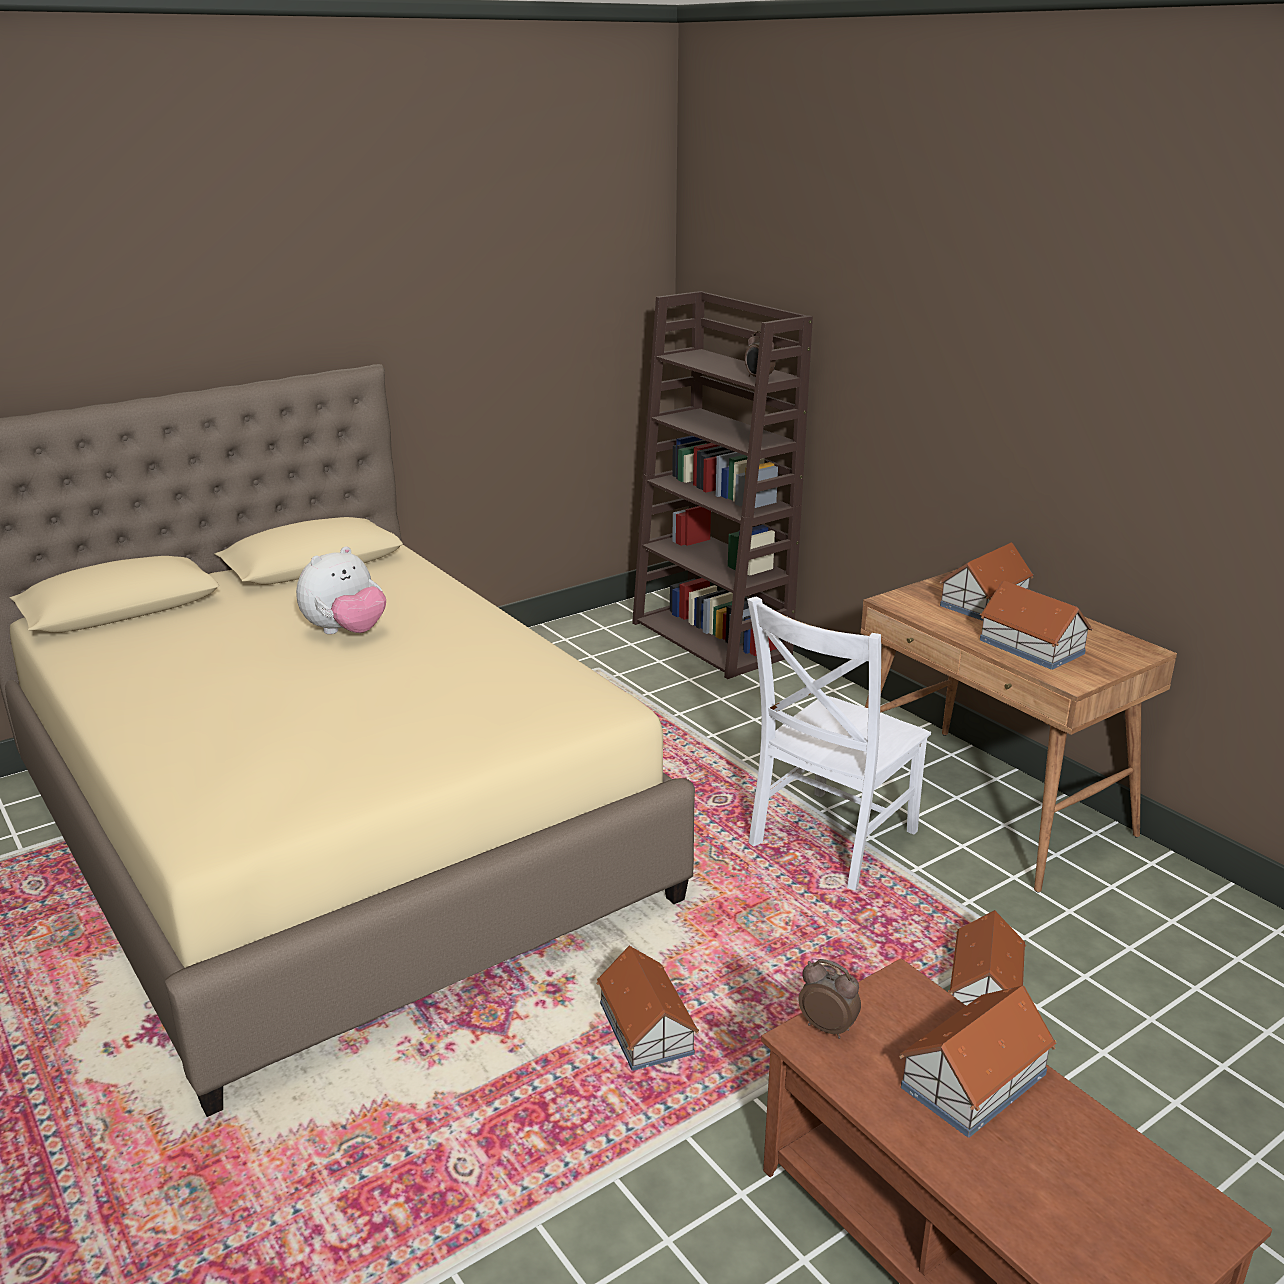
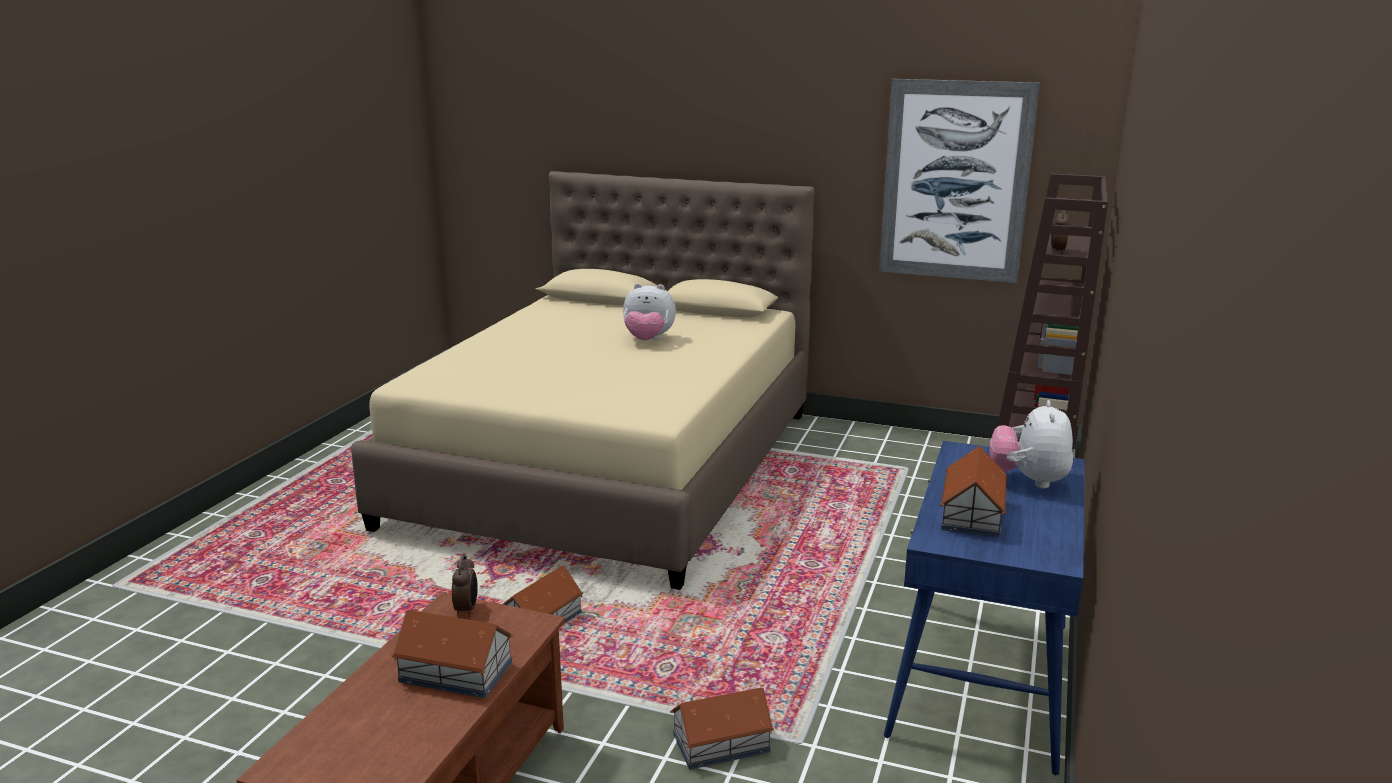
camera: 55 degrees right, 5 degrees down
(533, 324) = (955, 181): none -> picture
(829, 841) = (823, 622): white chair -> none
(985, 602) = (1028, 481): toy house -> plush toy
(988, 805) = (982, 679): brown desk -> blue desk

